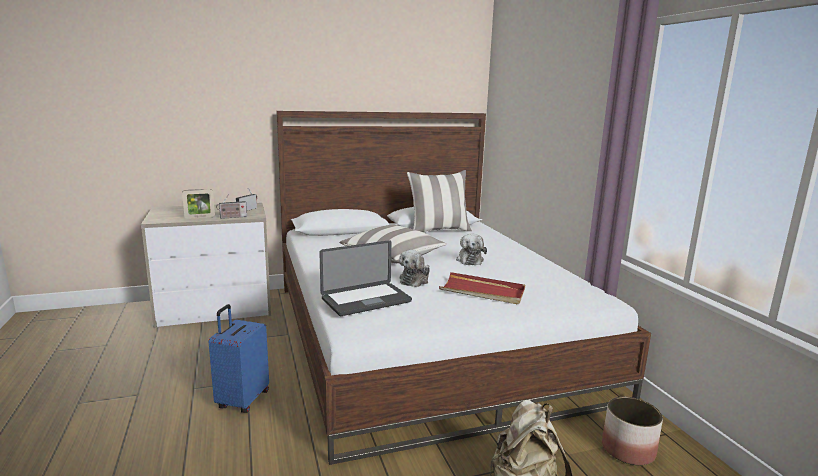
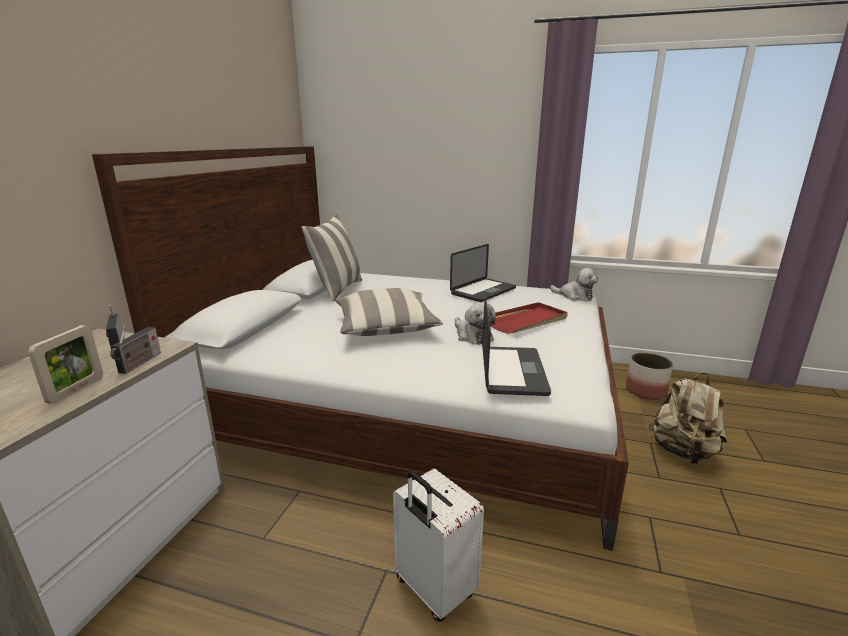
camera: 55 degrees left, 5 degrees up
(242, 400) = (433, 590): blue suitcase -> white suitcase
(469, 260) = (441, 303): plush toy -> plush toy (575, 296)
(526, 266) = (483, 291): none -> laptop

